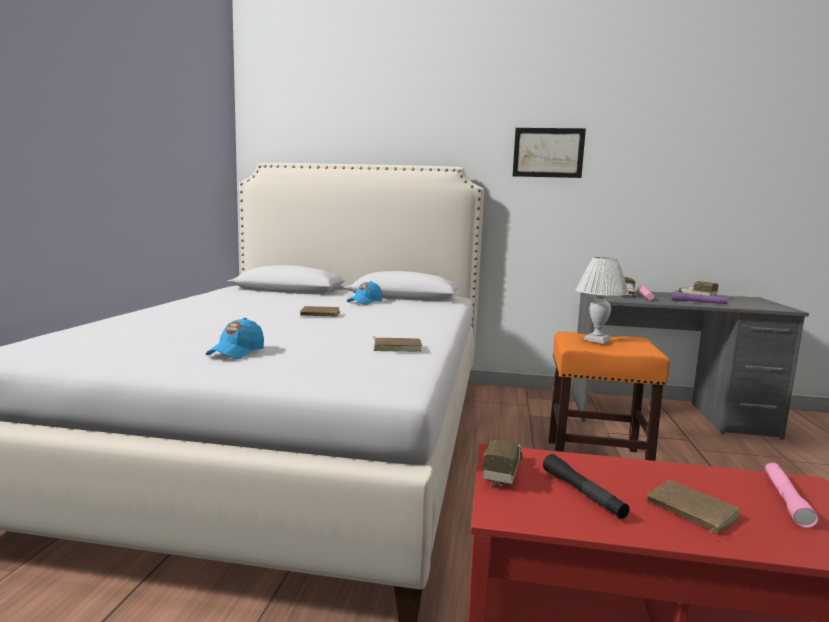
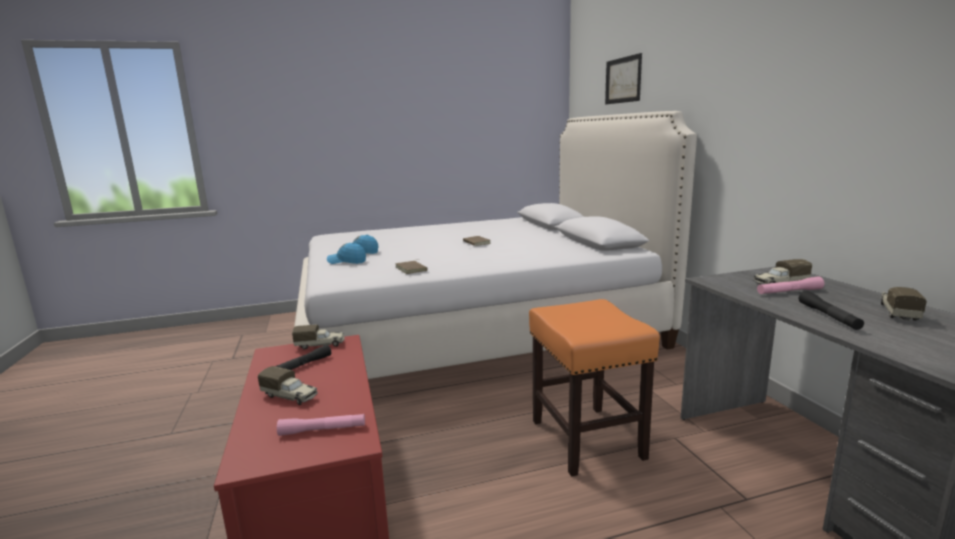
camera: 65 degrees right, 5 degrees up
(365, 302) = (544, 240): blue cap -> blue cap (347, 261)
(548, 152) = (765, 82): picture -> picture (623, 80)
(597, 340) = (593, 313): white table lamp -> none
(690, 511) = (290, 396): brown book -> toy truck
(698, 302) = (828, 316): purple flashlight -> black flashlight

